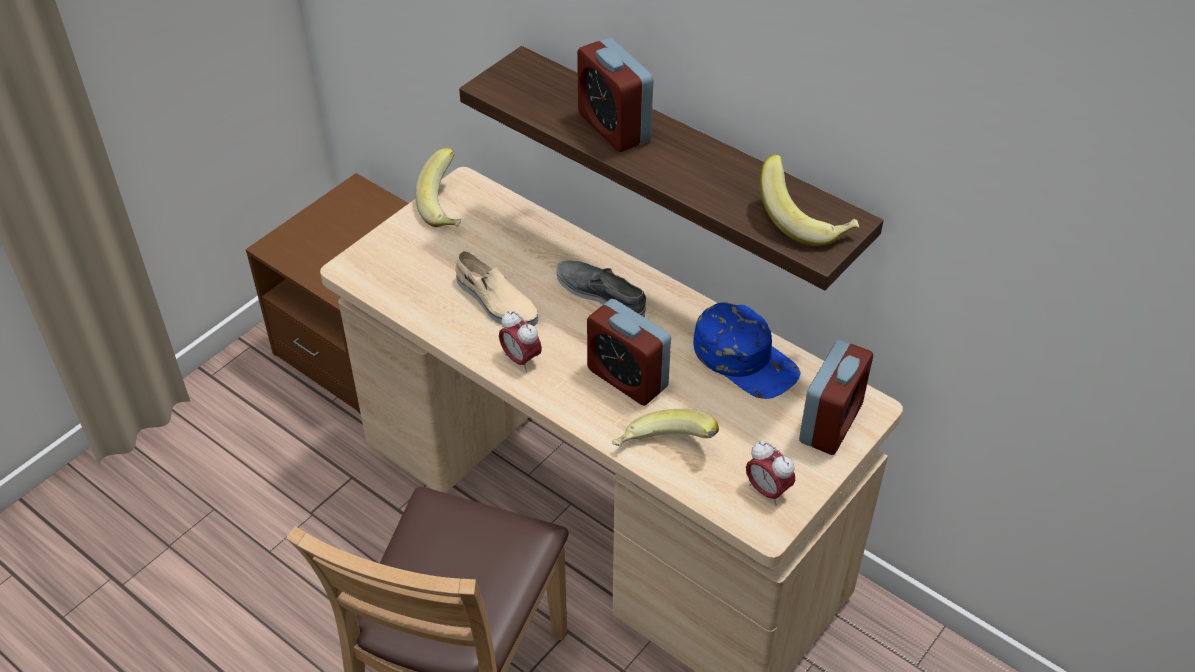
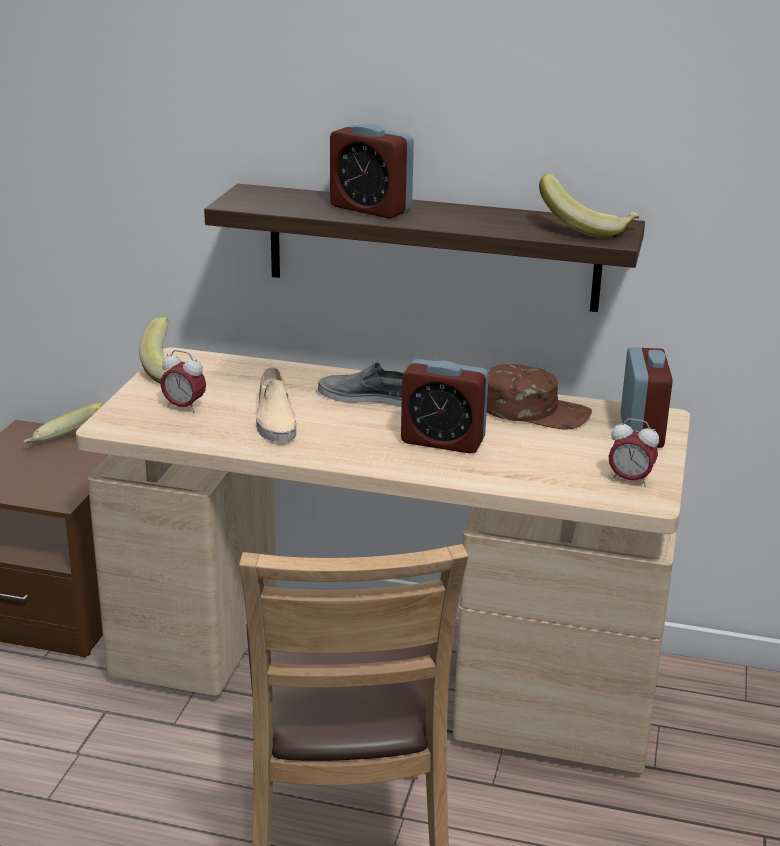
camera: 25 degrees left, 20 degrees down
(495, 301) = (275, 420): beige shoe -> beige shoe turned 60 degrees clockwise
(521, 359) = (332, 449): alarm clock -> alarm clock (184, 407)
(663, 450) = (517, 476): banana -> banana (66, 445)
(745, 359) = (534, 410): blue cap -> brown cap

